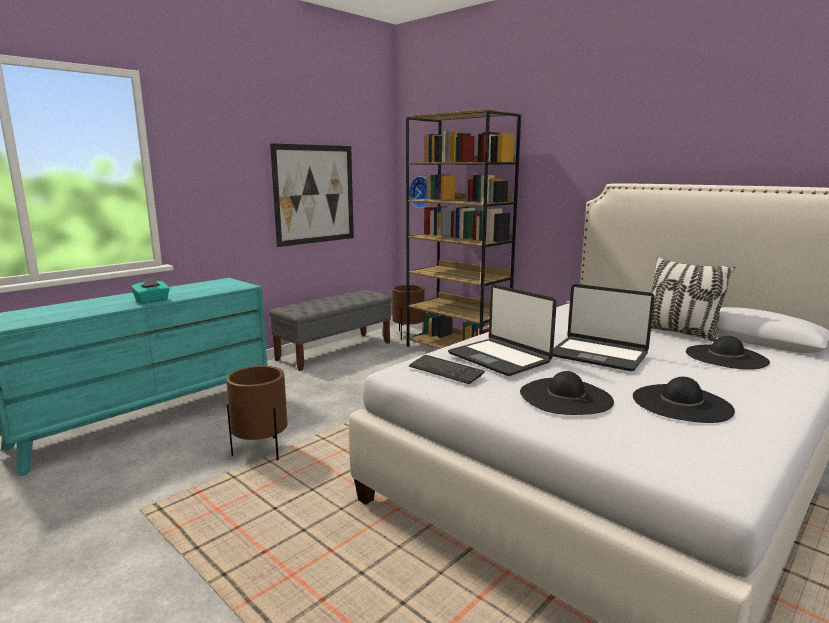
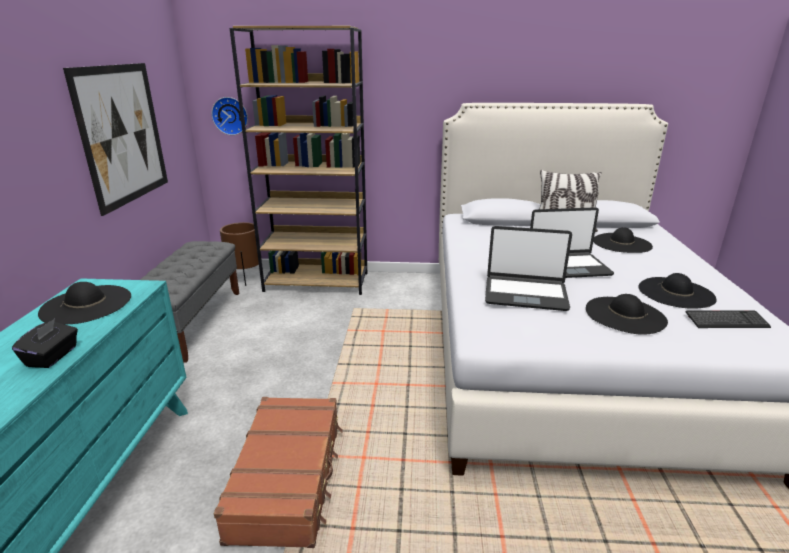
camera: 40 degrees left, 10 degrees up
(152, 301) = (52, 356): turquoise tissue box -> black tissue box
(207, 287) = (86, 304): none -> black hat
(261, 451) = (288, 478): brown planter -> brown suitcase
(445, 371) = (519, 324): keyboard -> keyboard (726, 321)

